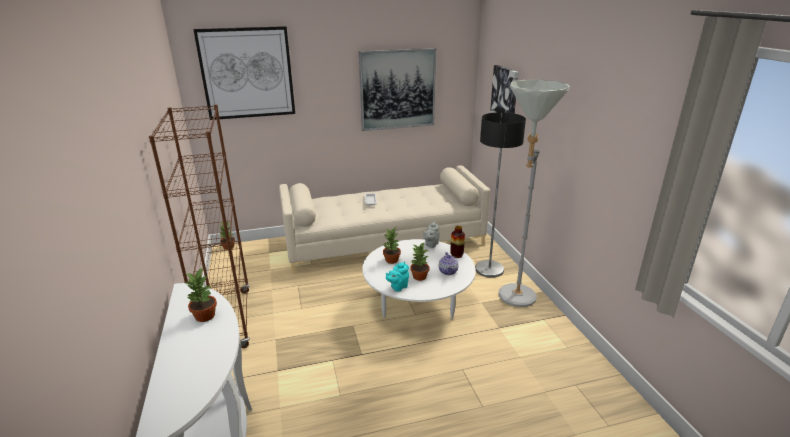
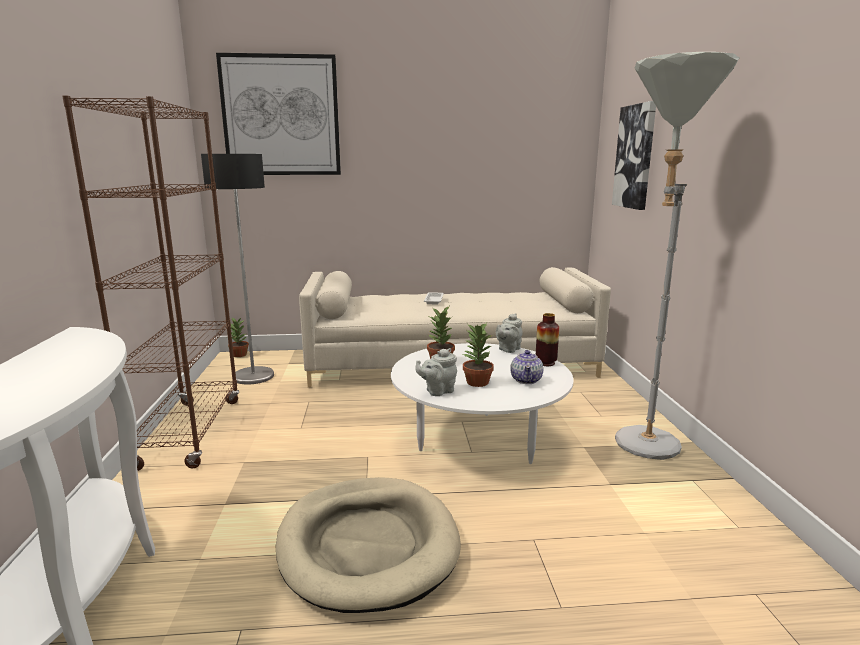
camera: 10 degrees right, 10 degrees down
(205, 316) = (73, 359): potted plant -> none
(373, 386) = (368, 545): none -> beige dog bed
(397, 89) = (483, 151): picture -> none
(398, 287) = (438, 391): turquoise teapot -> grey teapot
(489, 269) = (604, 406): floor lamp -> floor lamp (254, 376)

